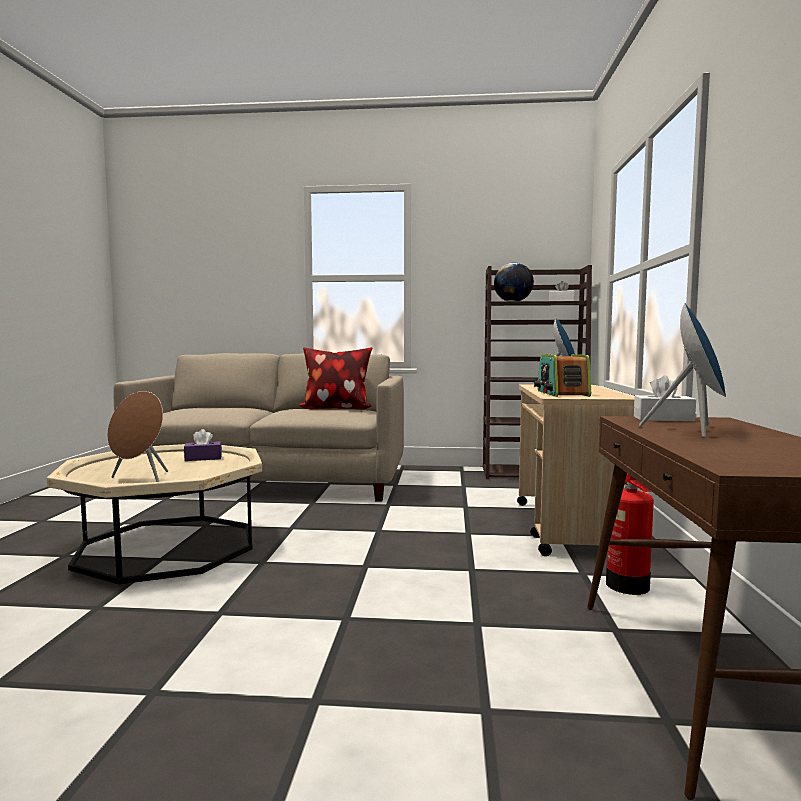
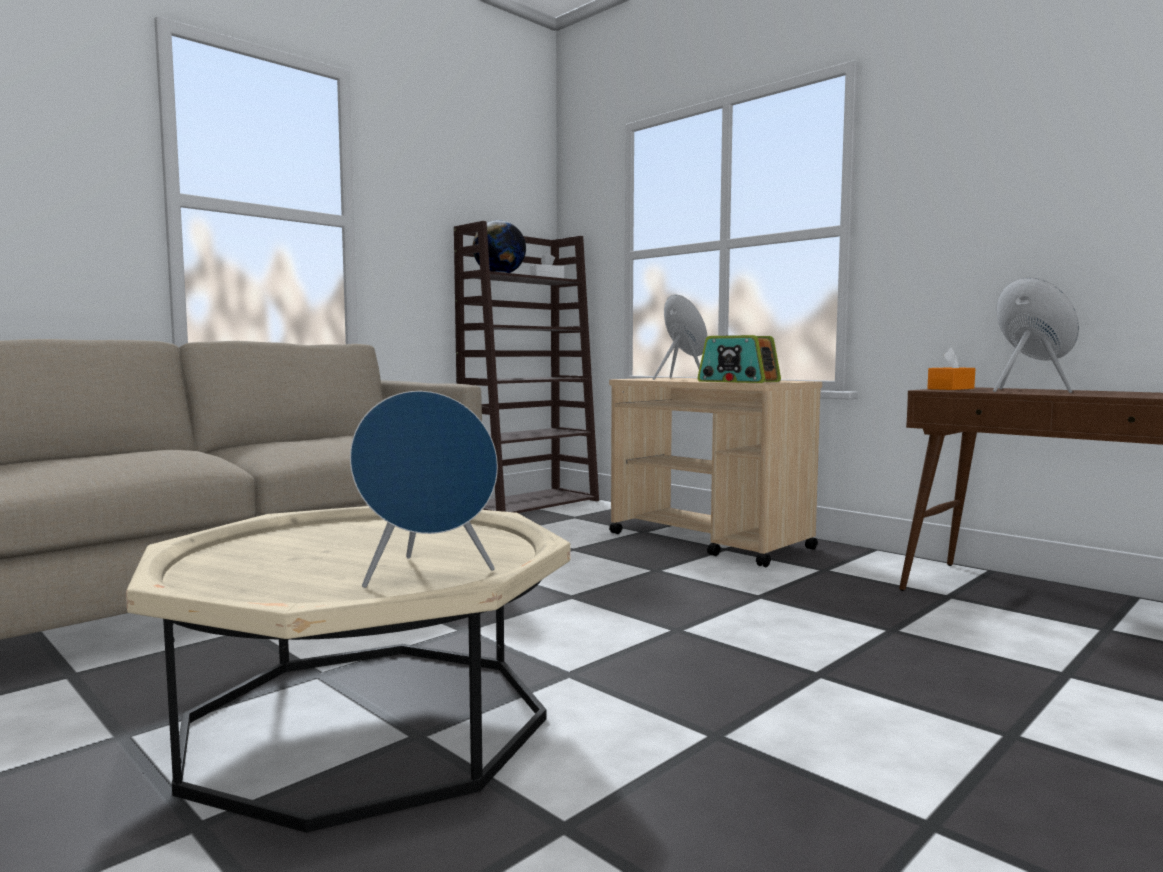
camera: 50 degrees left, 0 degrees up
(141, 479) = (427, 575): brown speaker -> blue speaker
(203, 458) = (355, 533): purple tissue box -> none
(336, 409) = (336, 436): pillow -> none
(627, 586) = (868, 567): fire extinguisher -> none
(663, 419) = (951, 388): white tissue box -> orange tissue box

